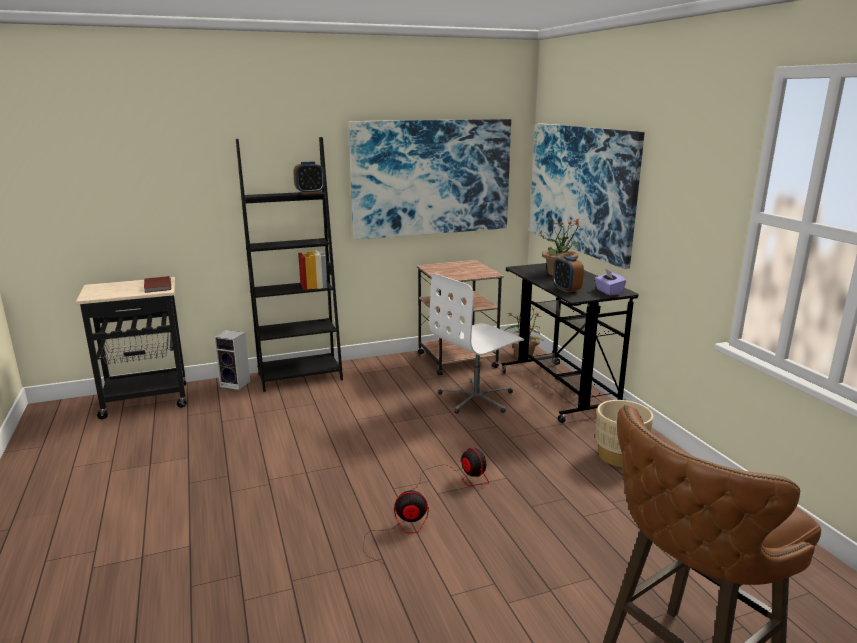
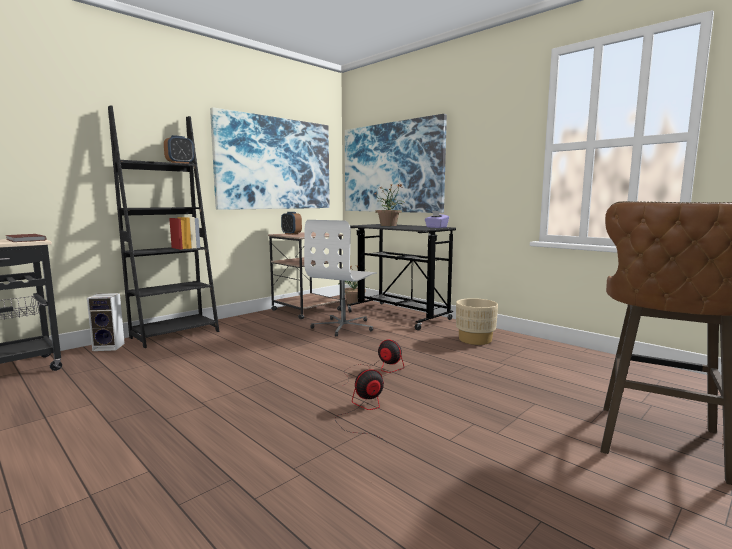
camera: 25 degrees left, 10 degrees down
(566, 289) = (407, 228): alarm clock -> alarm clock (291, 234)

